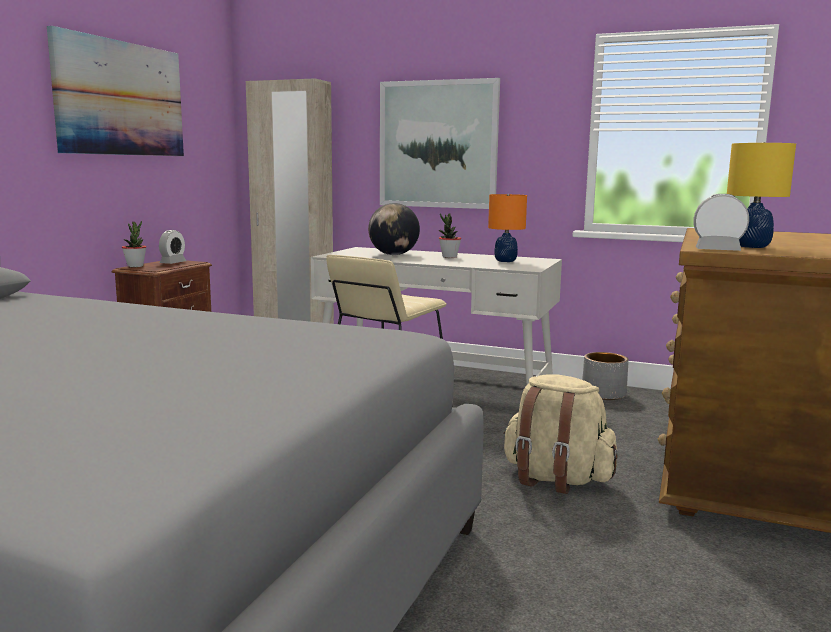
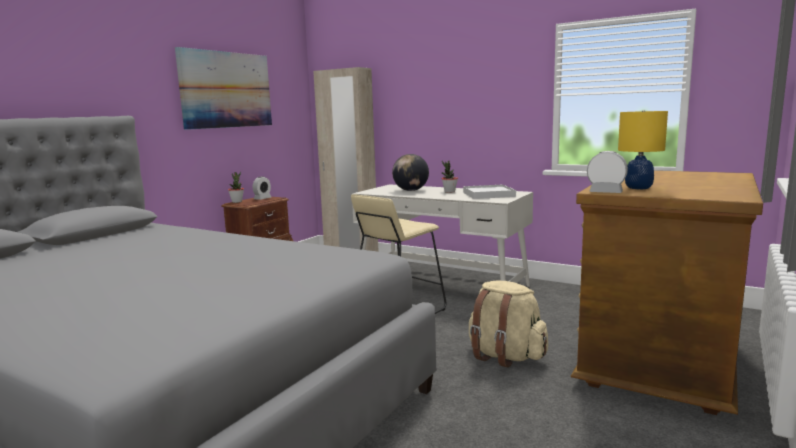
camera: 10 degrees right, 0 degrees up
(438, 144) = (445, 109): picture -> none
(506, 261) = (488, 194): orange table lamp -> white tray
(603, 394) = (566, 292): grey planter -> none

